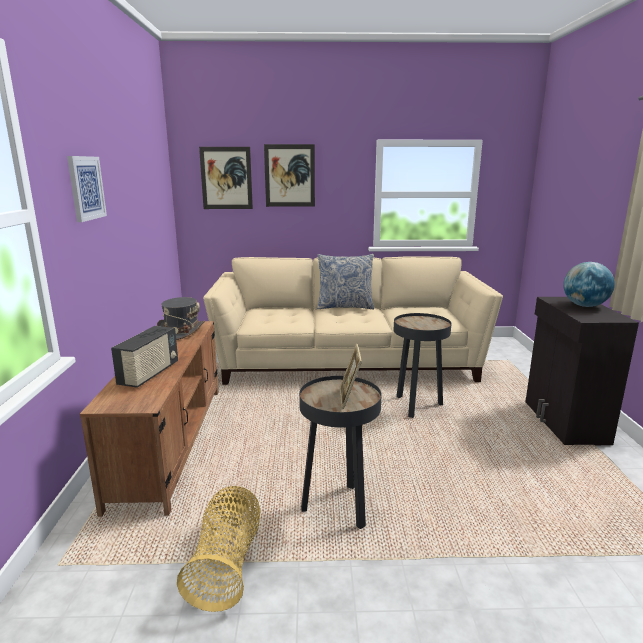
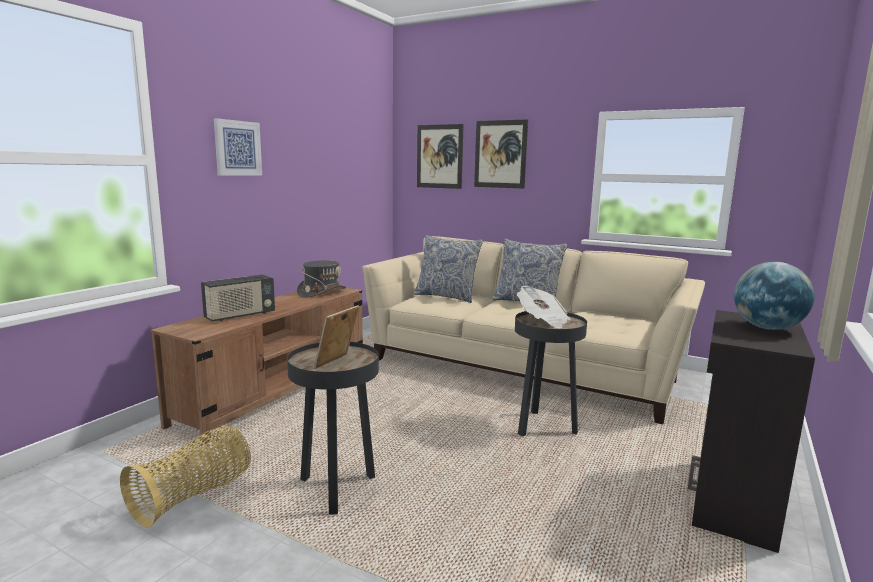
camera: 30 degrees right, 5 degrees down
(276, 313) = (446, 296): none -> pillow
(416, 324) = (543, 321): none -> newspaper

